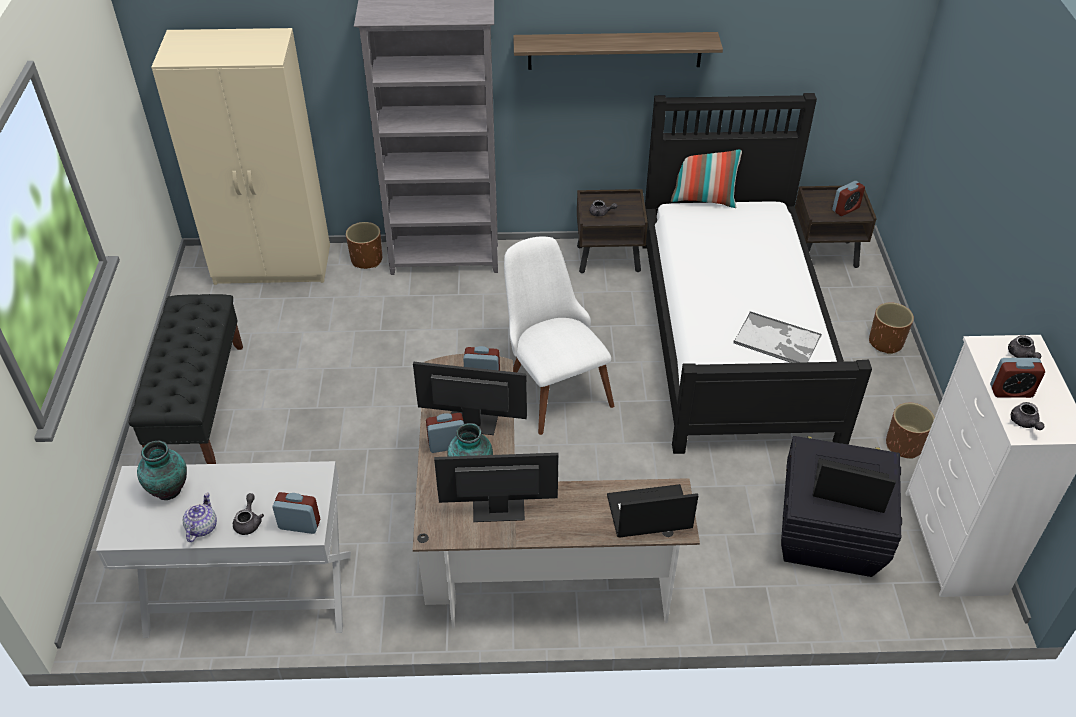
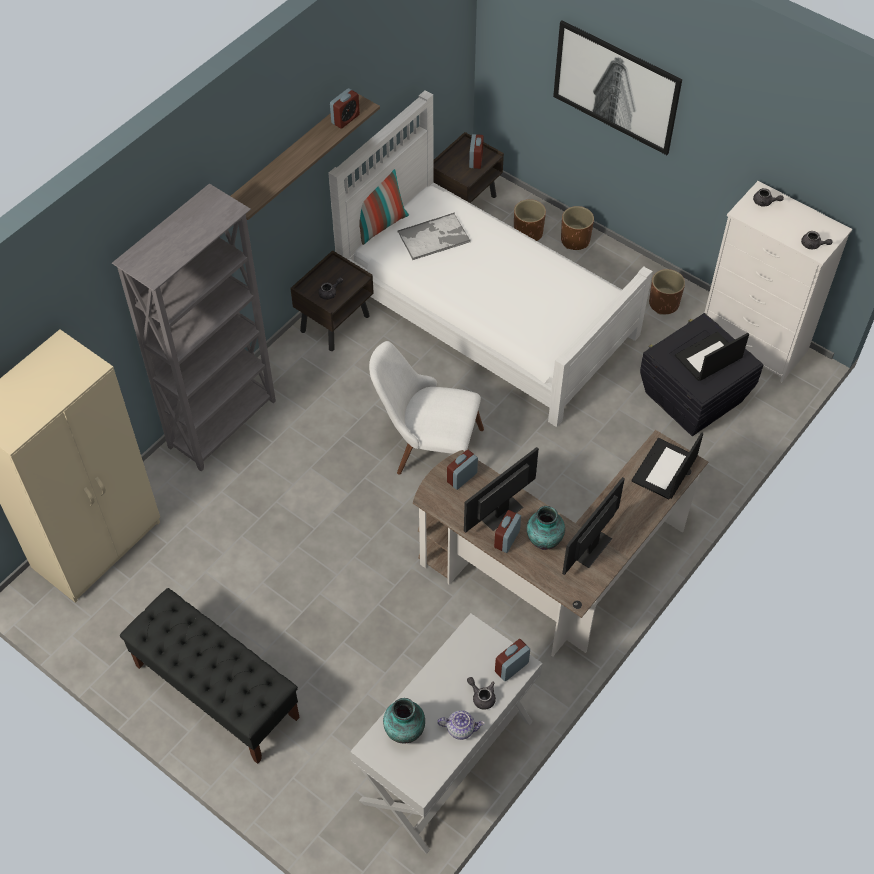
camera: 50 degrees left, 10 degrees up
(202, 527) = (461, 728): teapot -> teapot turned 135 degrees clockwise
(366, 260) = (164, 476): brown planter -> brown planter (528, 233)
(734, 335) = (486, 312): black bed -> white bed
(777, 340) = (559, 295): tray -> tray (434, 237)
(979, 171) = (616, 87): none -> picture
(1011, 391) = (786, 230): alarm clock -> alarm clock (345, 119)

